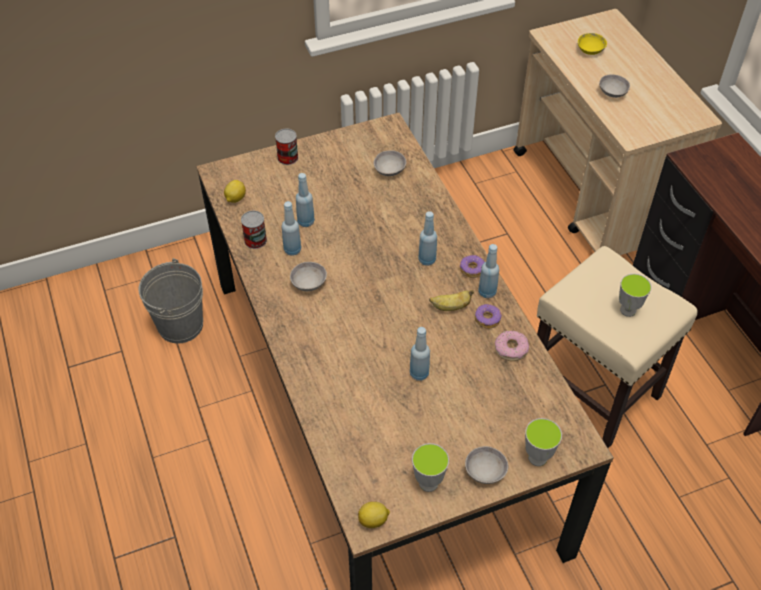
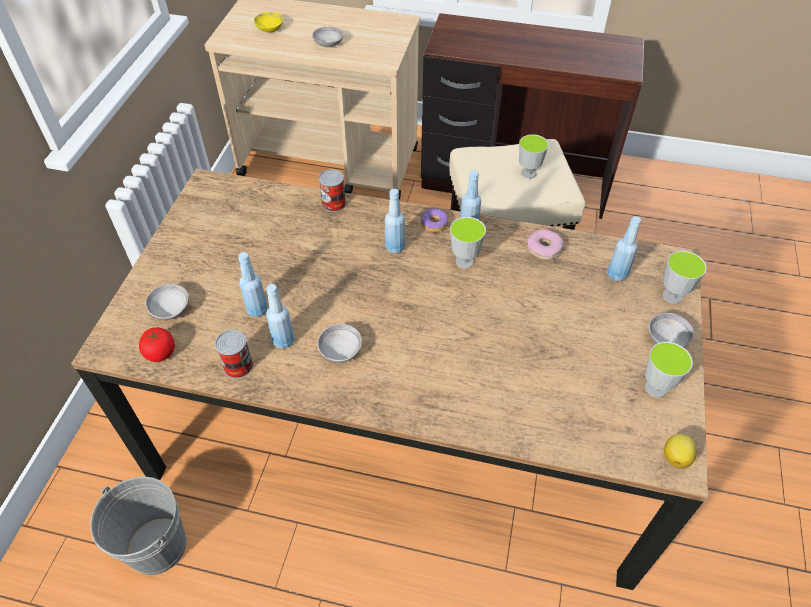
camera: 55 degrees left, 0 degrees up
(235, 199) = (160, 352): lemon -> tomato
(287, 157) = (155, 278): can -> can (334, 203)
(389, 170) = (260, 213): grey bowl -> grey bowl (171, 310)
(419, 374) = (524, 326): blue bottle -> blue bottle (617, 274)
(450, 307) = (464, 261): banana -> cup
(487, 319) = (498, 245): donut -> none

